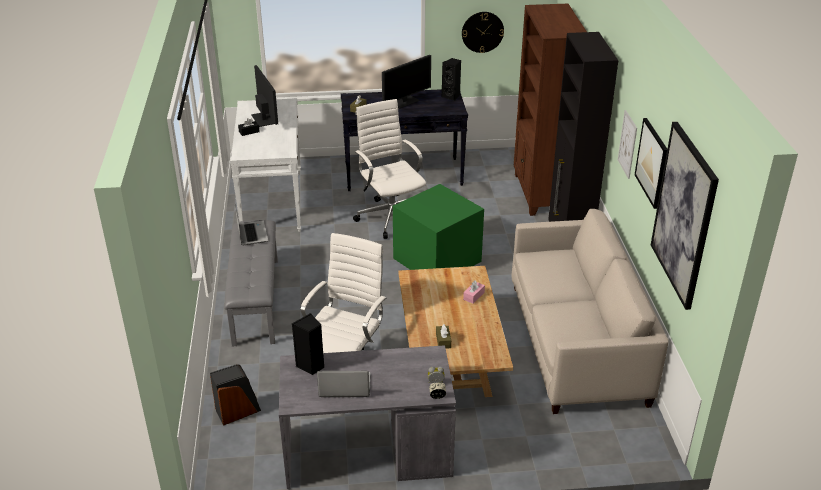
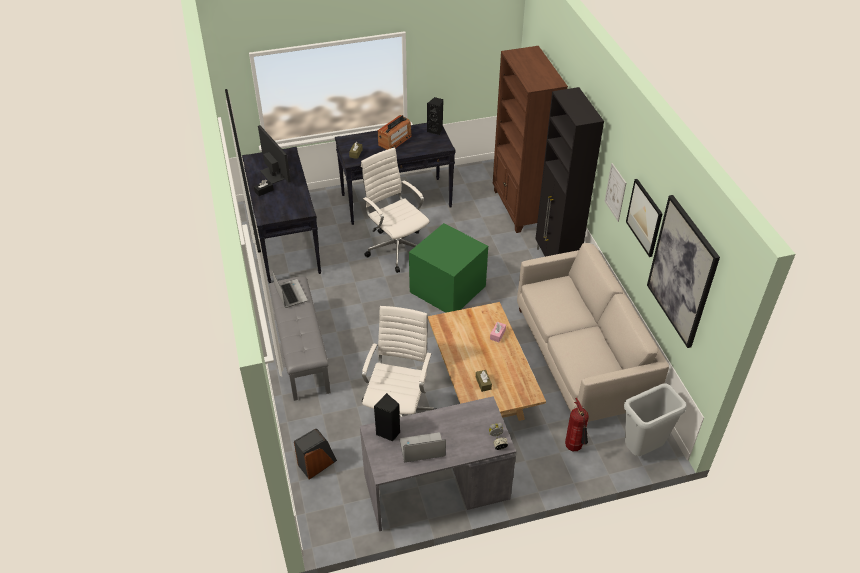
camera: 10 degrees left, 10 degrees up
(272, 200) = (286, 242): white console table -> black console table
(404, 101) = (395, 140): monitor -> radio
(482, 32) = (457, 68): wall clock -> none
(545, 433) = (574, 448): none -> fire extinguisher
(629, 446) = (642, 450): none -> grey trash can

